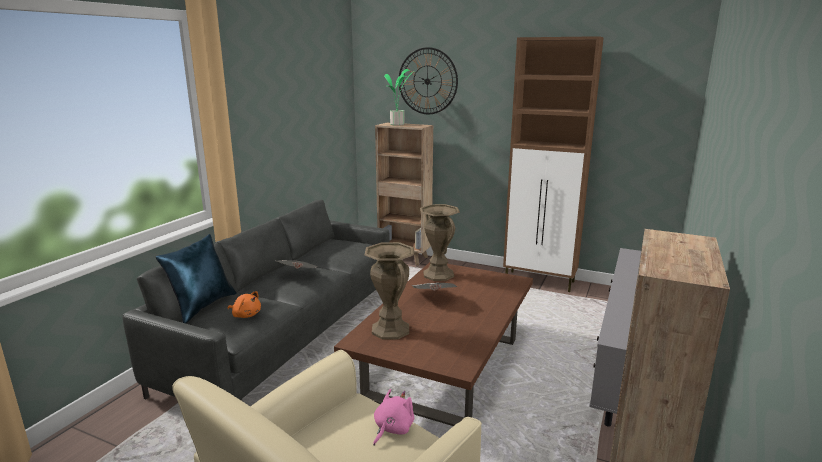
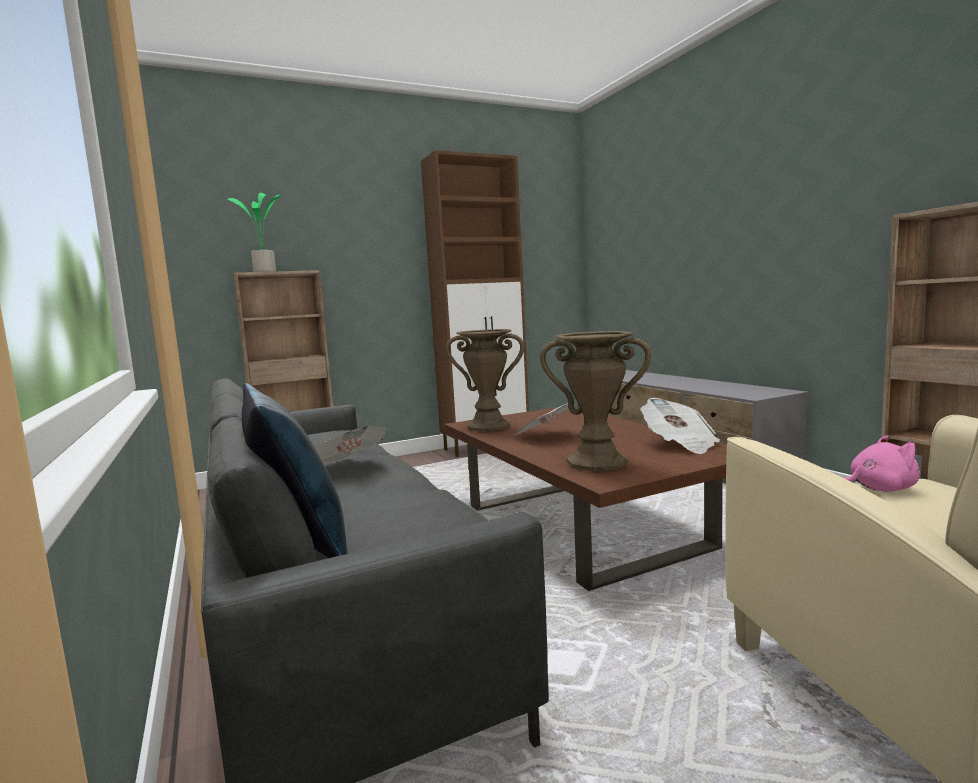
camera: 50 degrees left, 10 degrees down
(246, 315) = (425, 513): orange plush toy -> none
(392, 429) = (878, 489): pink plush toy -> pink plush toy turned 105 degrees clockwise
(427, 81) = (293, 213): wall clock -> none
(460, 345) = (679, 444): none -> newspaper

